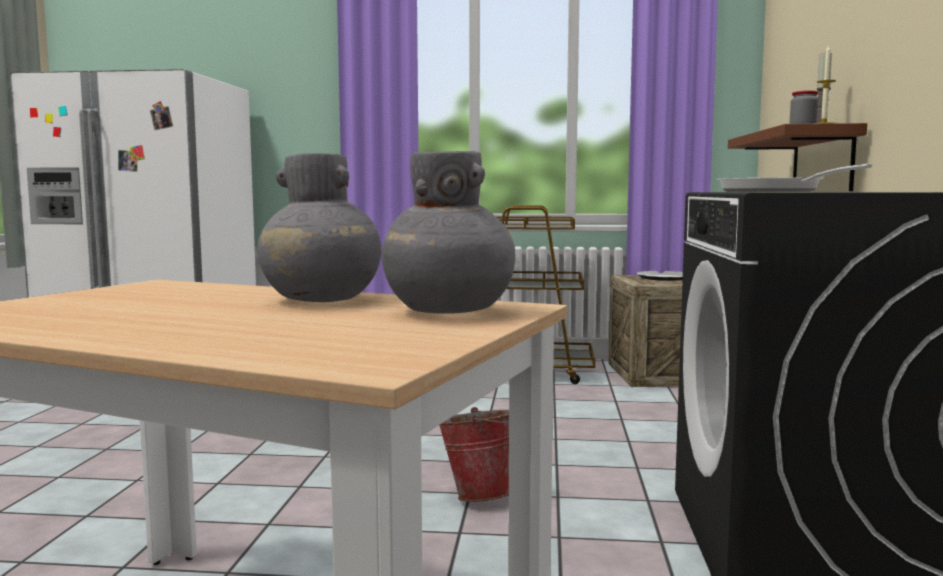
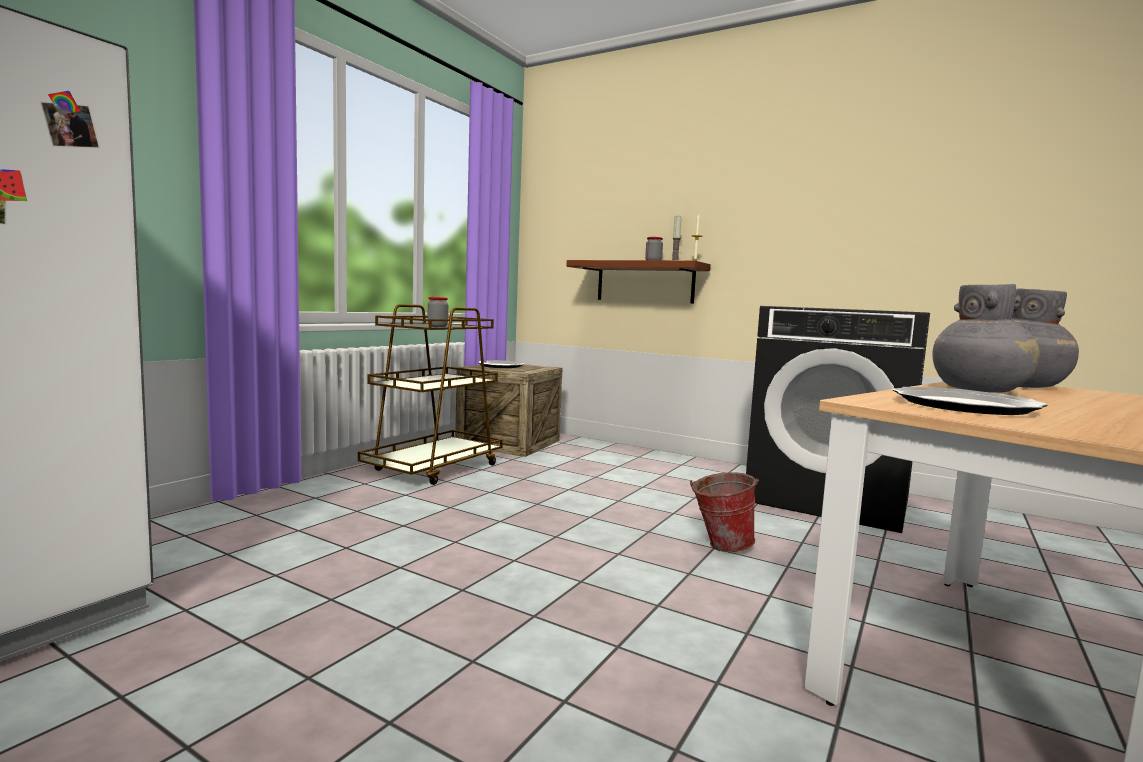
camera: 65 degrees left, 0 degrees up
(158, 294) = (965, 406): none -> plate
(509, 226) = (437, 326): none -> jar
(775, 191) = (833, 308): frying pan -> none

